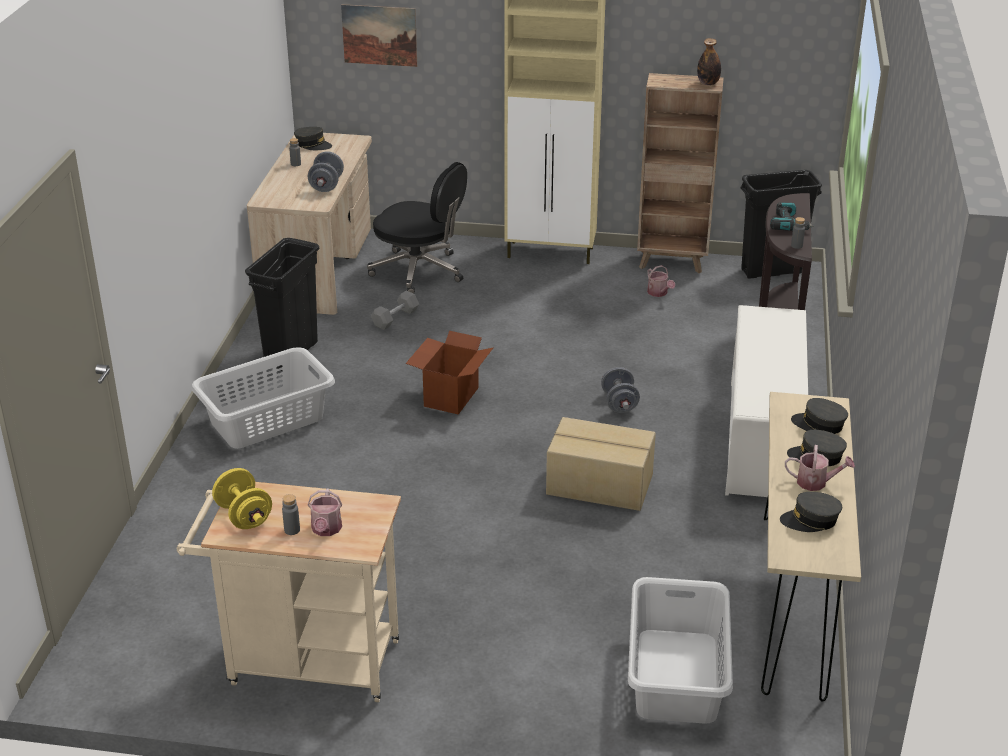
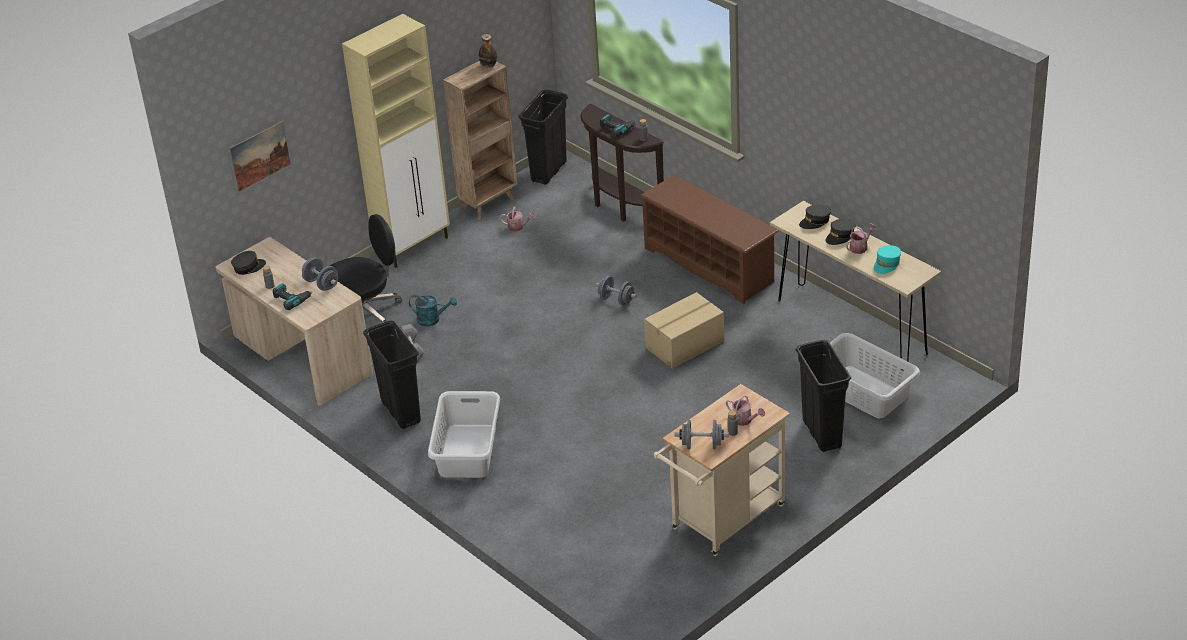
camera: 50 degrees left, 5 degrees up
(244, 516) = (702, 445): yellow dumbbell -> grey dumbbell
(286, 181) = (292, 299): none -> power drill
(450, 397) = (532, 363): cardboard box -> none
(453, 310) = (432, 320): none -> turquoise watering can
(553, 674) = (822, 434): none -> black trash can
(762, 439) = (709, 265): white shoe rack -> brown shoe rack
(810, 520) = (887, 264): grey cap -> turquoise cap

